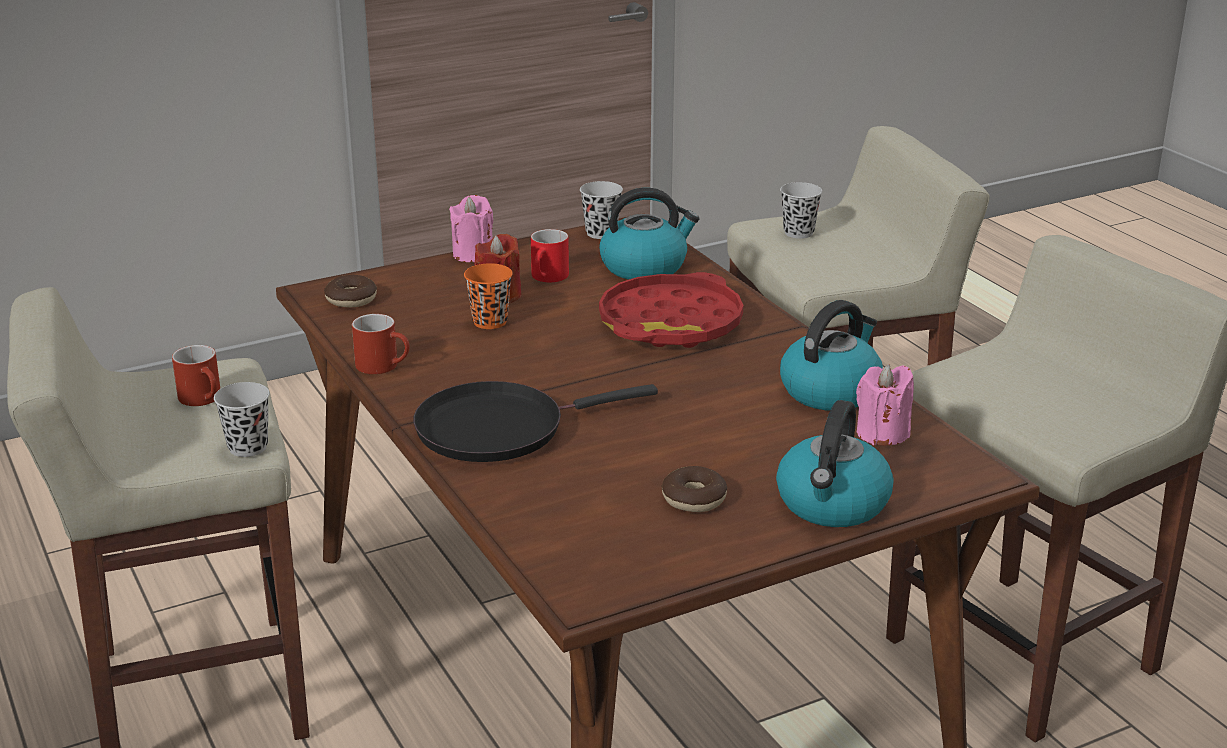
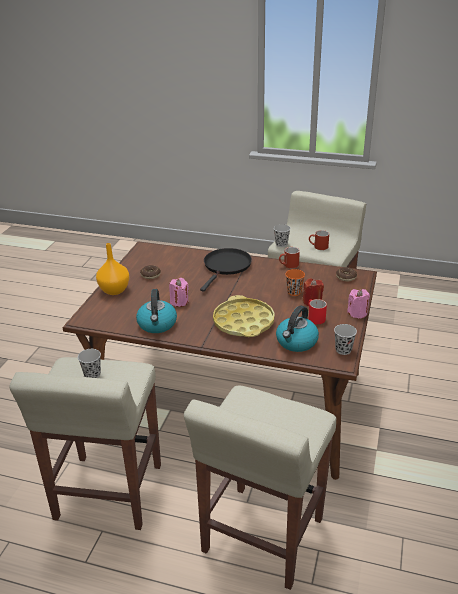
camera: 135 degrees right, 5 degrees up
(671, 323) = (243, 322): red tray -> yellow tray
(798, 233) = (294, 422): black cup -> black cup (92, 375)
(832, 504) = (114, 291): kettle -> orange vase
(882, 433) = (124, 318): pink candle -> pink candle (179, 302)

